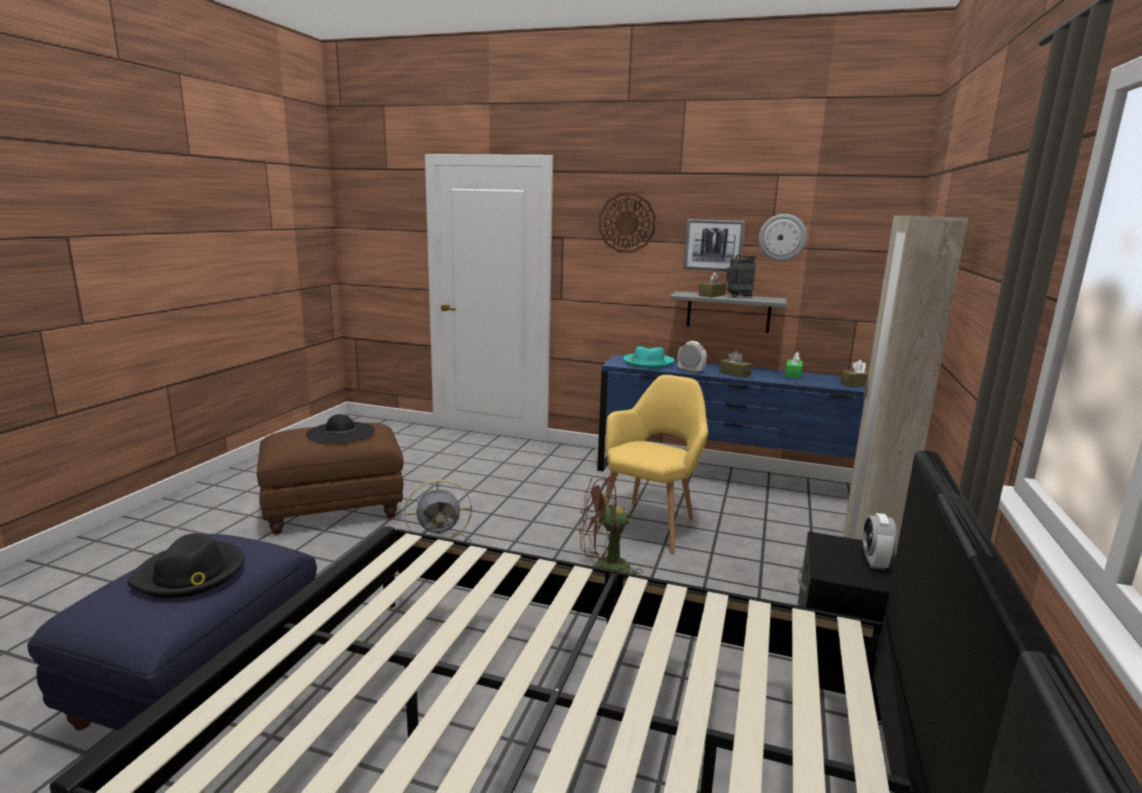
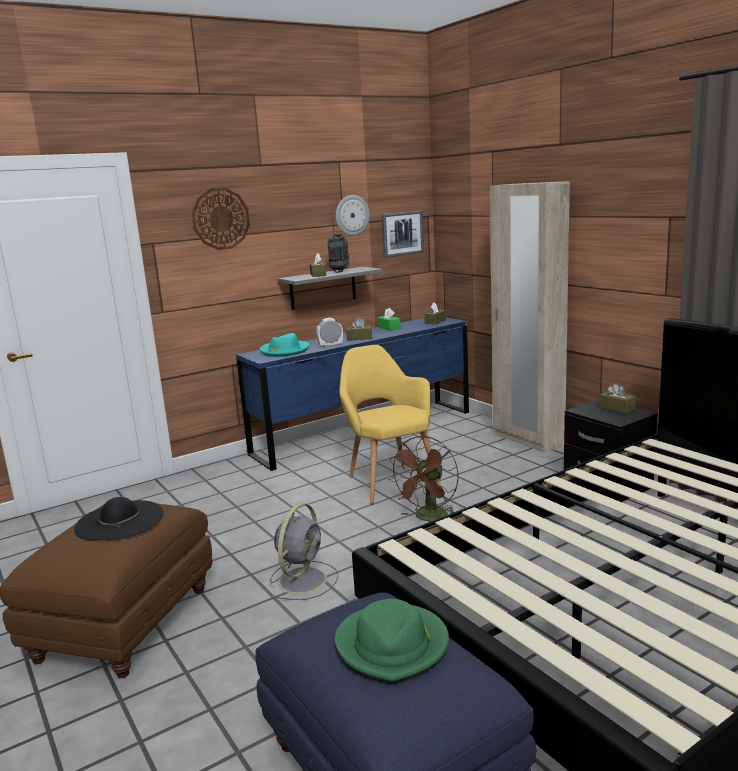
camera: 50 degrees left, 0 degrees up
(191, 574) = (393, 645): black hat -> green hat
(713, 245) = (301, 229): picture -> picture (402, 233)
(874, 562) = (616, 408): alarm clock -> brown tissue box

